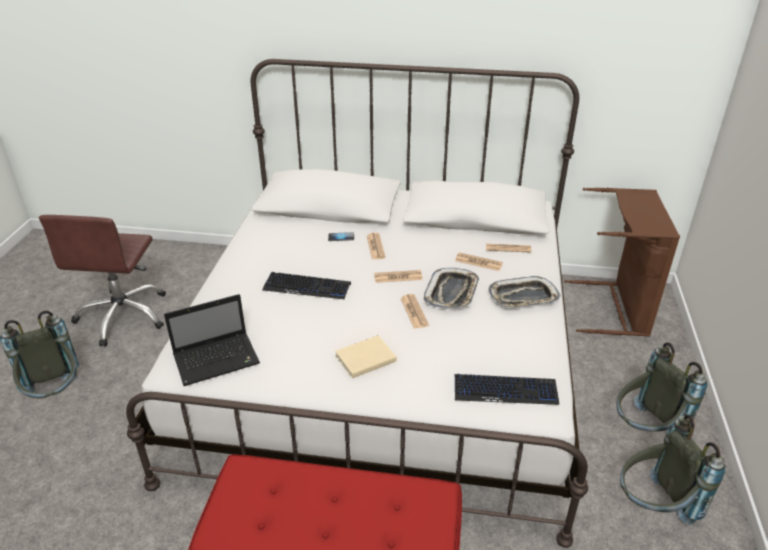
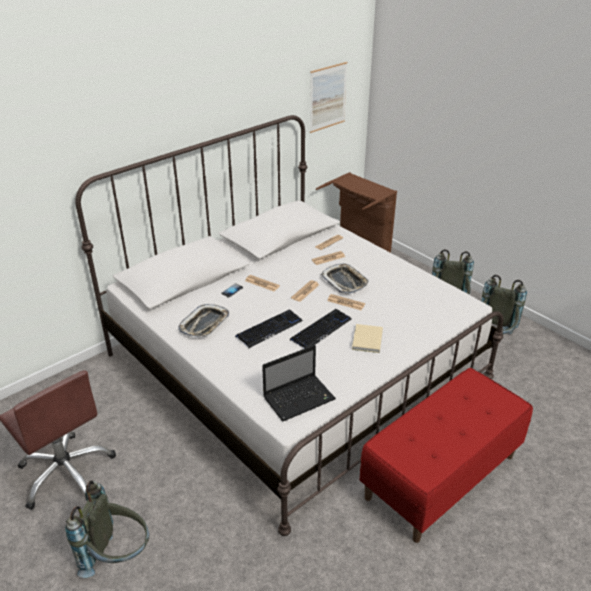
camera: 50 degrees left, 0 degrees up
(218, 359) = (300, 398): laptop -> laptop turned 45 degrees clockwise
(505, 390) = (444, 308): keyboard -> keyboard (321, 329)
(523, 297) = (378, 262): tray -> tray (205, 324)
(641, 69) = (328, 97): none -> picture

